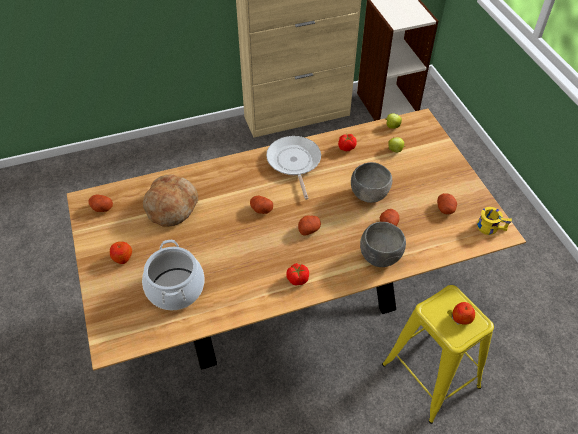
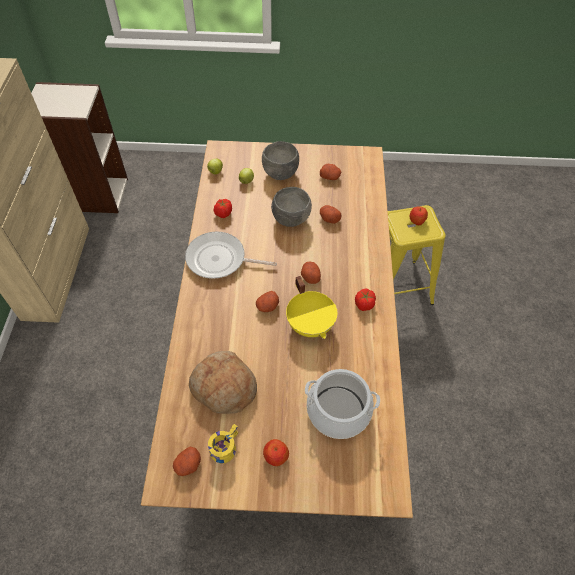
camera: 70 degrees left, 5 degrees up
(256, 245) = (311, 324): none -> yellow cooking pot
(379, 256) = (362, 238): grey bowl -> grey bowl (280, 173)
(490, 226) = (359, 159): yellow mug -> yellow mug (224, 446)

